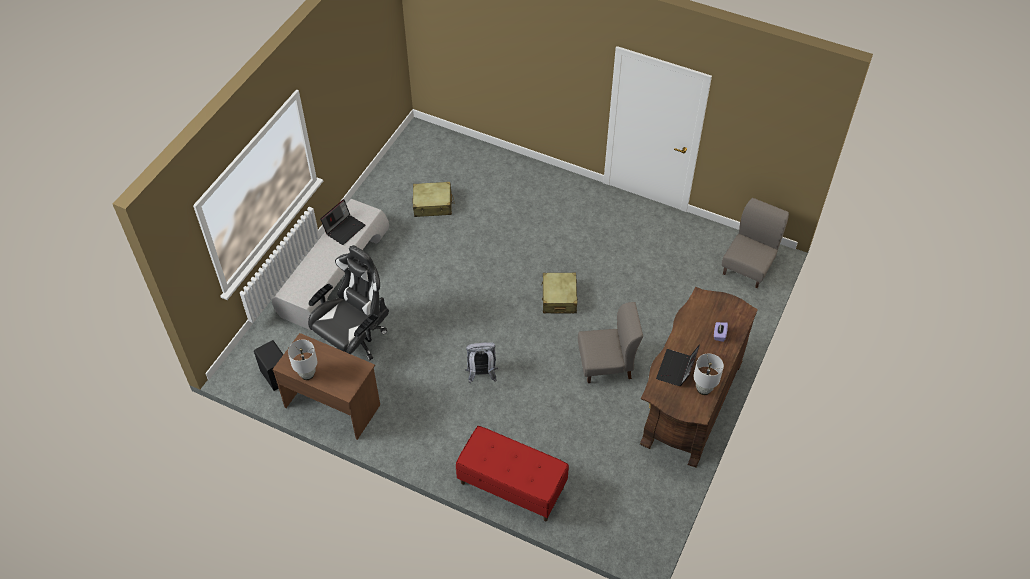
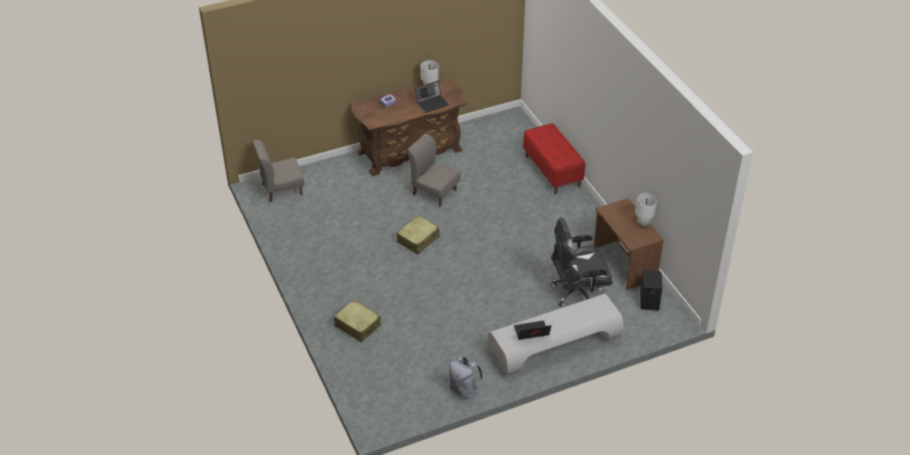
camera: 140 degrees left, 10 degrees down
(433, 204) = (433, 352): beige suitcase -> beige suitcase (357, 326)
(481, 374) = (514, 228): grey backpack -> grey backpack (464, 389)

